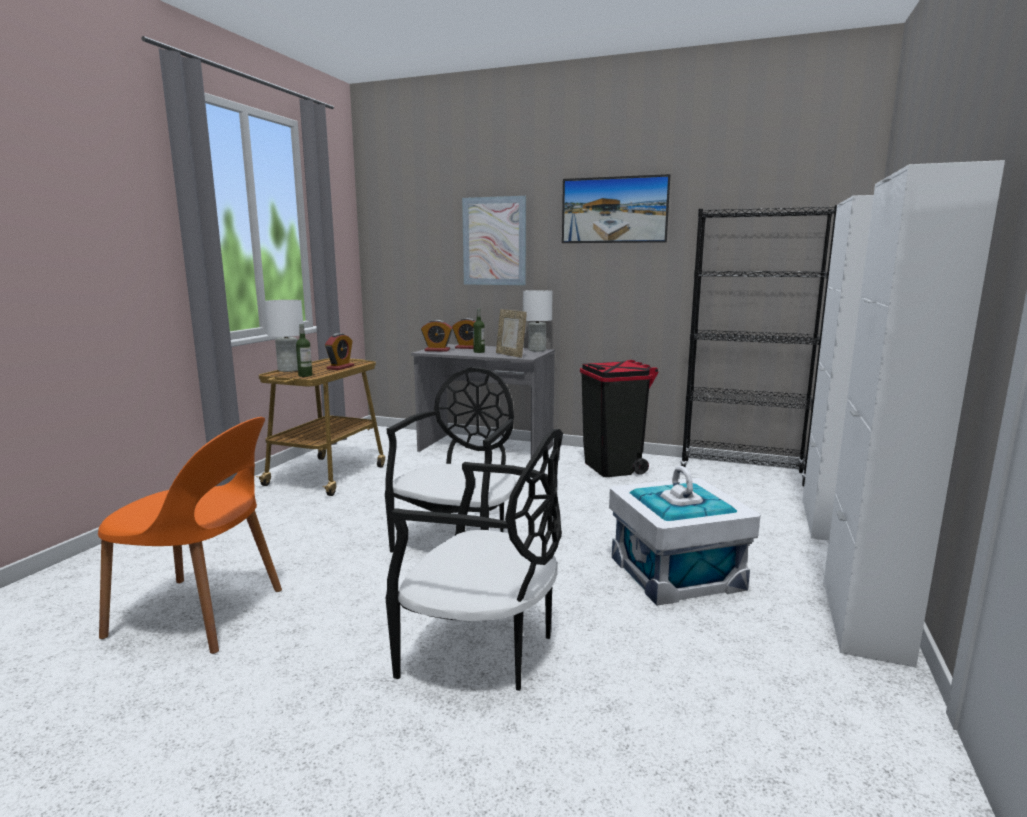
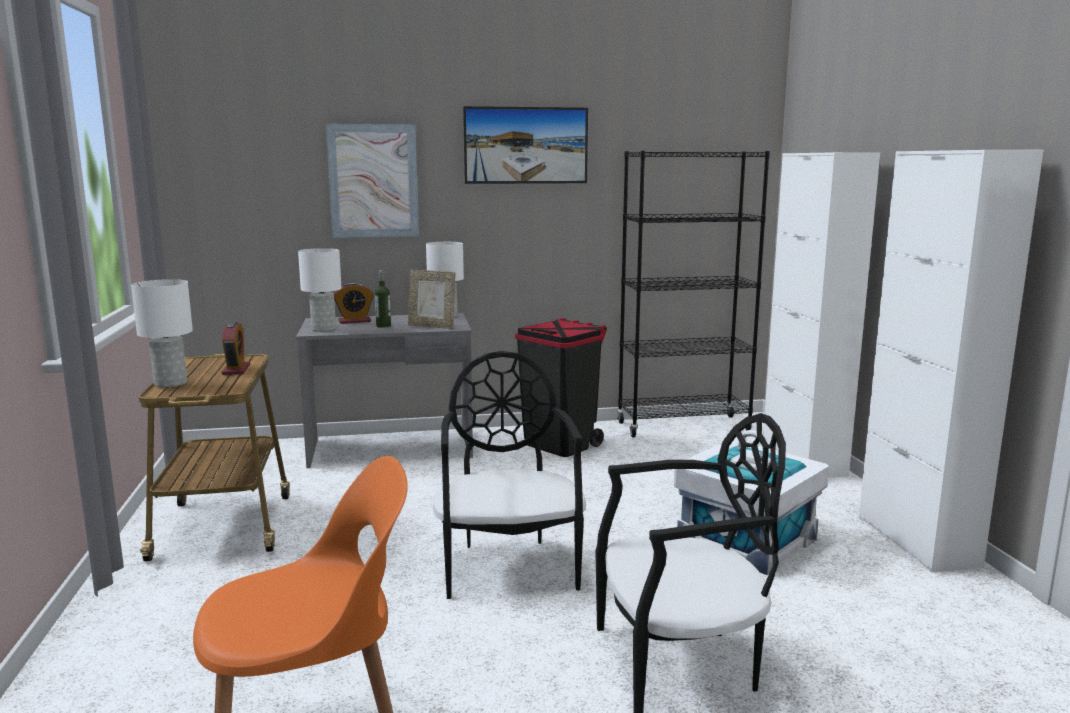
camera: 30 degrees left, 0 degrees up
(305, 375) = (215, 388): bottle -> none
(437, 350) = (324, 329): alarm clock -> white table lamp

